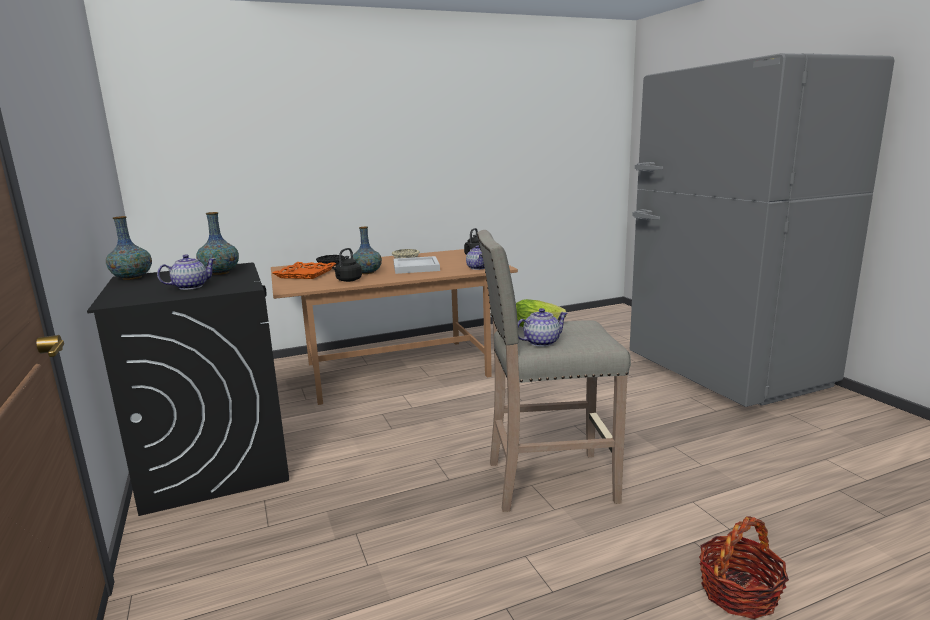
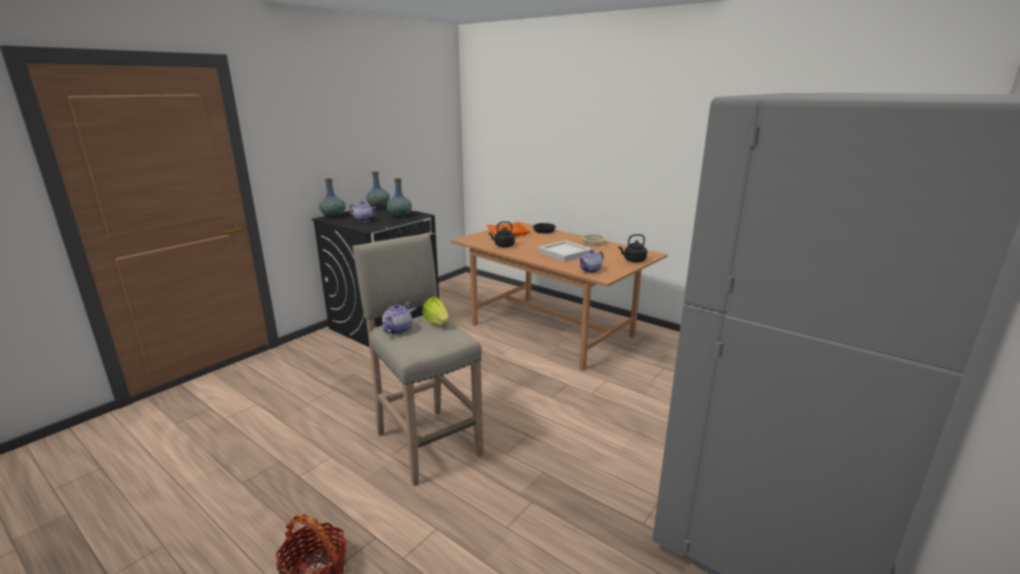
camera: 60 degrees right, 5 degrees up
(367, 272) = (530, 245): vase -> vase (333, 216)
(540, 342) = (397, 330): teapot -> teapot turned 105 degrees counterclockwise

